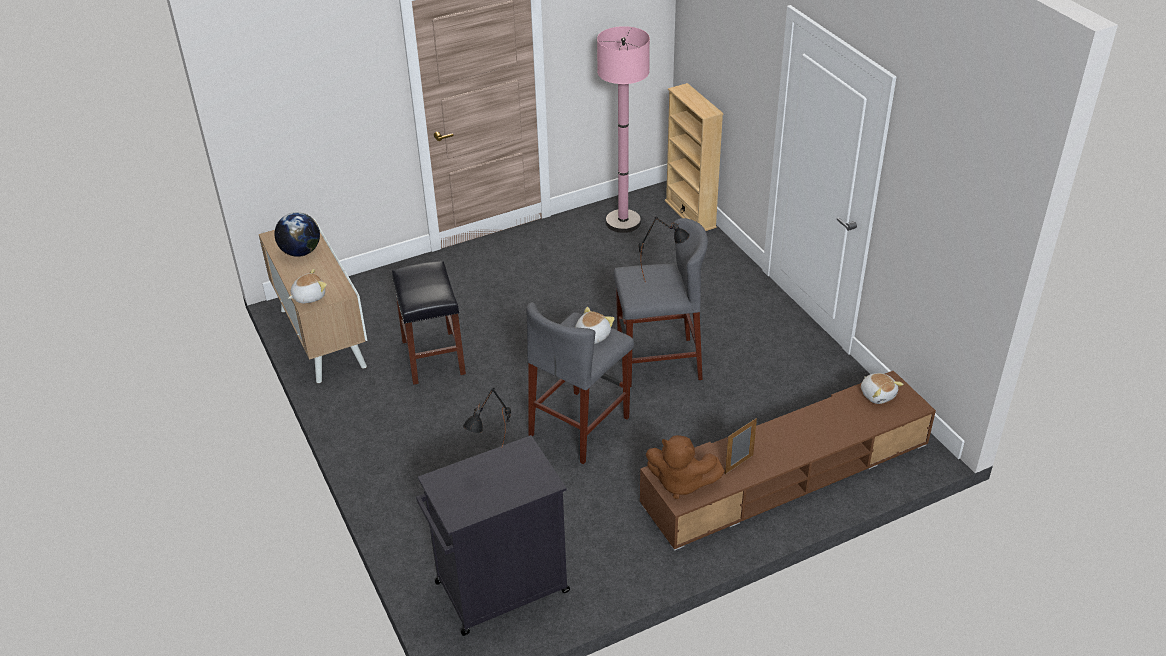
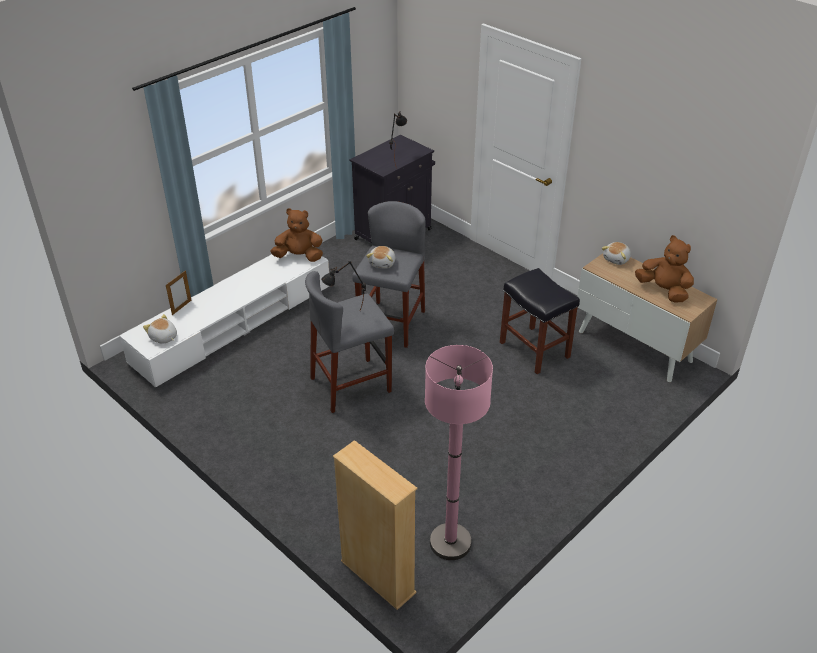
camera: 160 degrees right, 0 degrees up
(300, 252) = (663, 290): globe -> brown plush toy
(739, 464) = (263, 273): picture frame -> picture frame (181, 307)
(786, 474) = (234, 323): brown tv stand -> white tv stand

